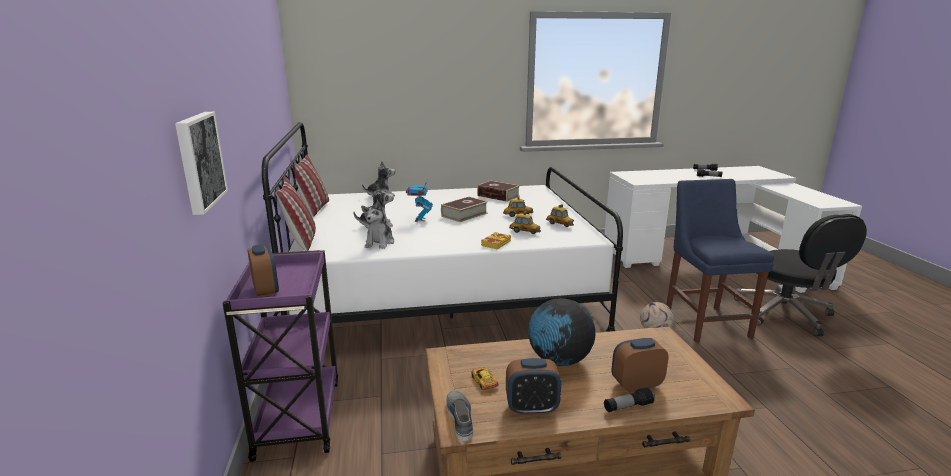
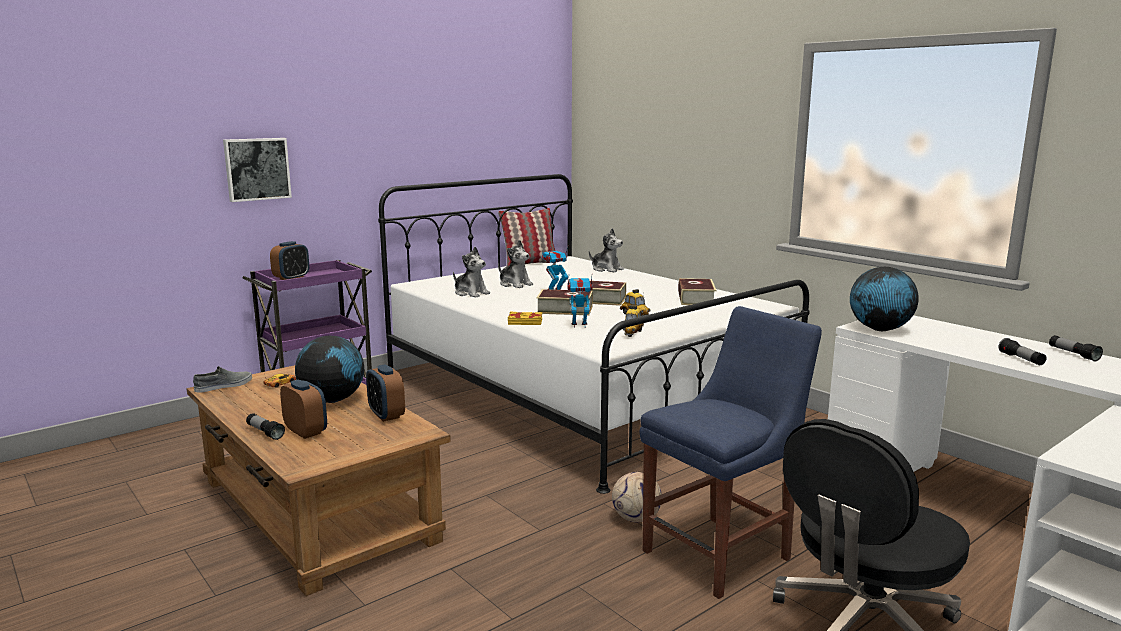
camera: 60 degrees right, 5 degrees down
(301, 241) = (444, 277): pillow -> none
(380, 243) = (471, 293): plush toy -> plush toy turned 120 degrees counterclockwise
(477, 227) = (565, 309): none -> book
(524, 232) = (579, 325): toy car -> toy robot
(531, 408) = (247, 403): alarm clock -> alarm clock (386, 415)
(645, 180) = (879, 329): none -> globe

